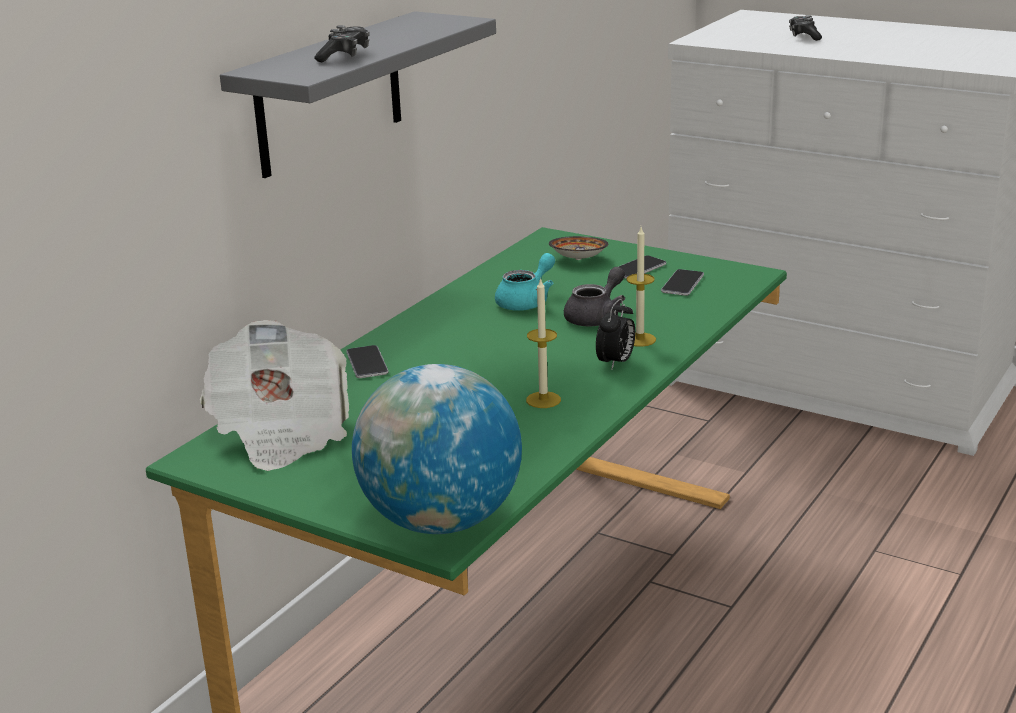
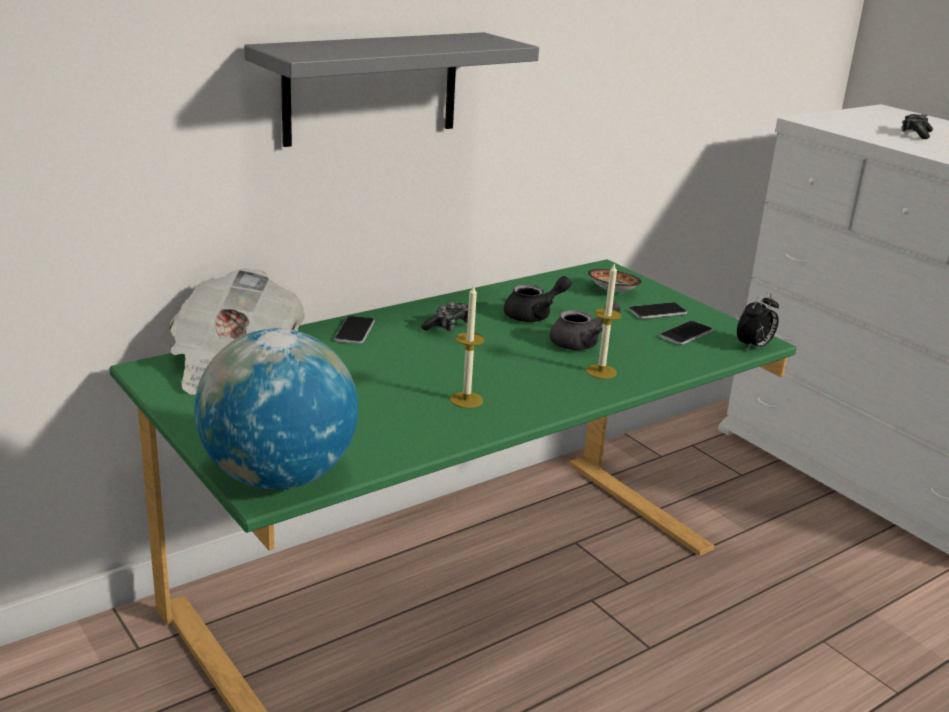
camera: 20 degrees right, 0 degrees up
(344, 55) = (362, 49): game controller -> game controller (448, 326)
(527, 301) = (534, 315): turquoise teapot -> black teapot
(616, 363) = (560, 386): alarm clock -> alarm clock (754, 347)

